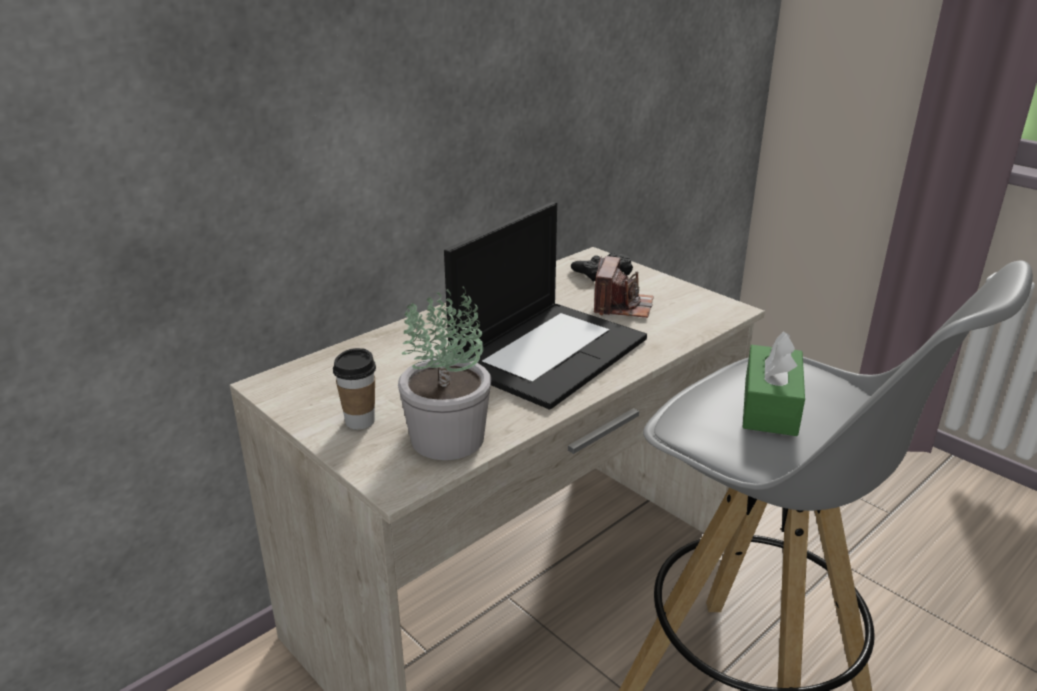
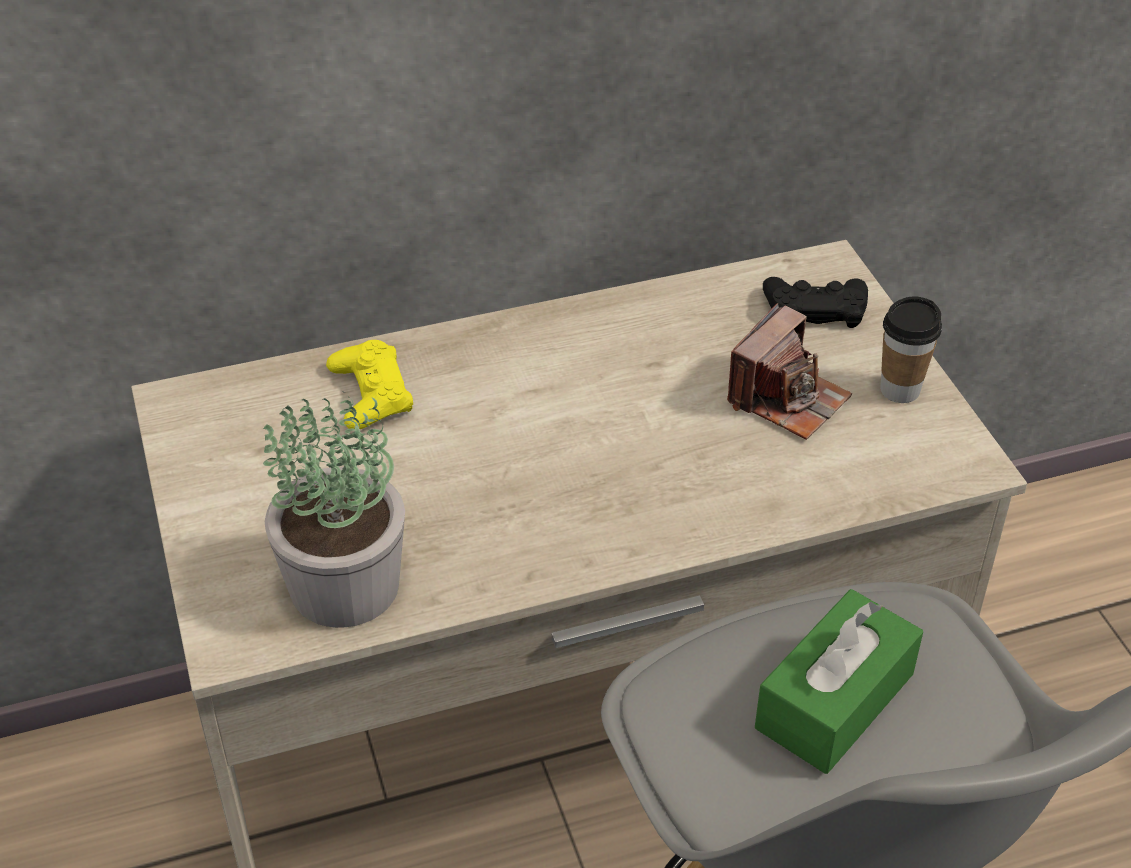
camera: 25 degrees right, 15 degrees up
(360, 421) = (252, 513): cup -> cup (900, 390)
(390, 353) = (370, 393): none -> yellow game controller
(549, 351) = (600, 463): laptop -> none

